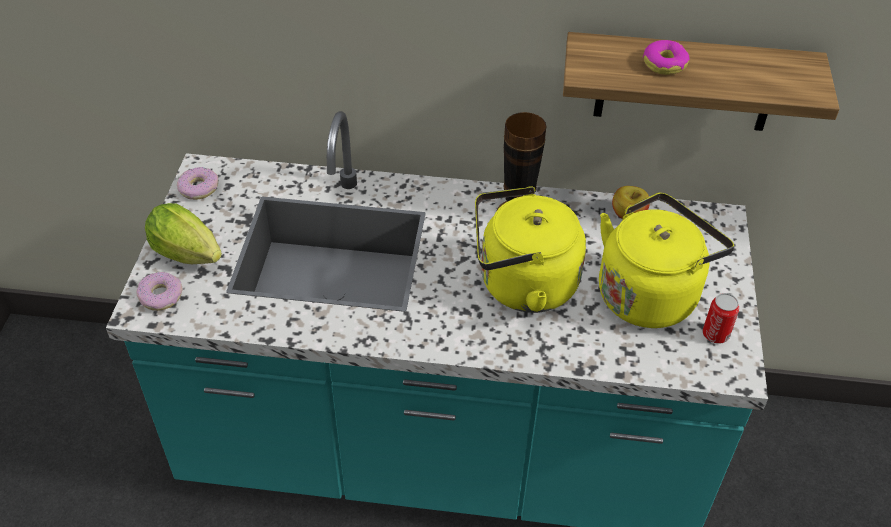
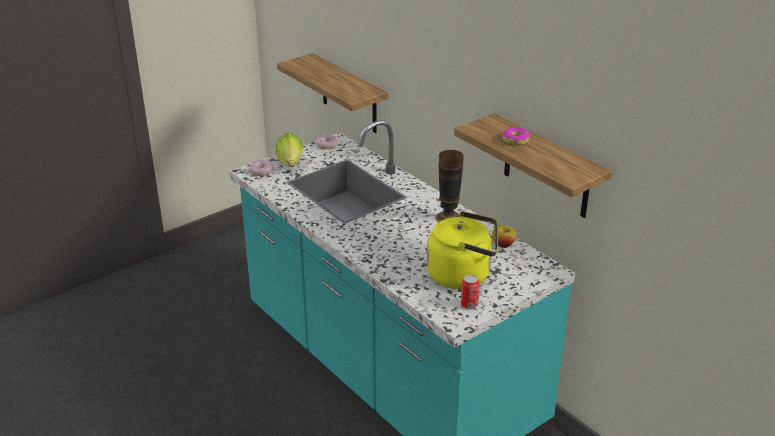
camera: 45 degrees right, 15 degrees down
(190, 87) = (349, 94): none -> shelf
(521, 285) = (408, 241): yellow kettle -> none

